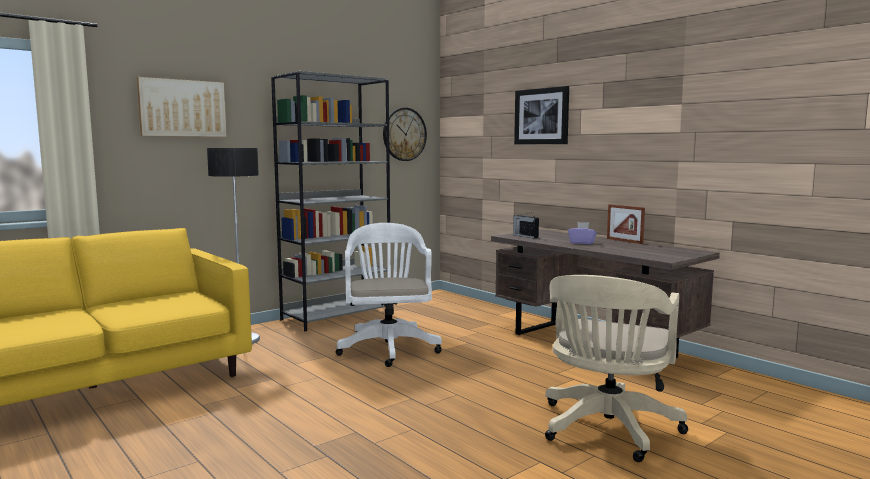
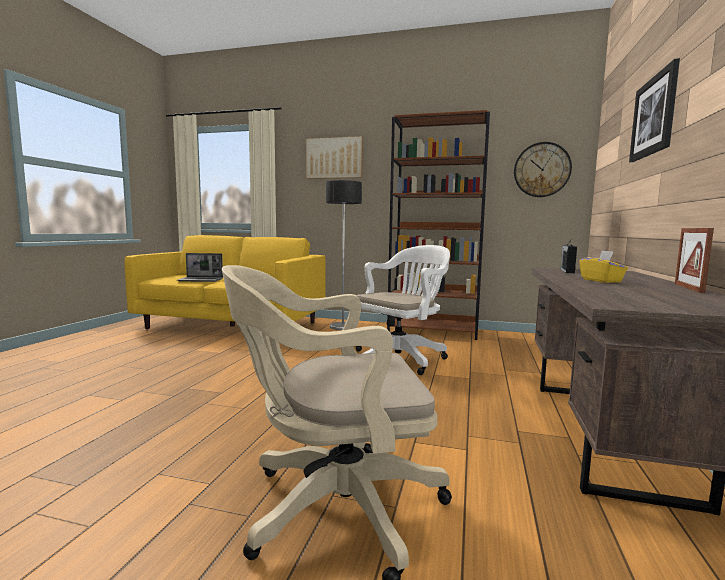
camera: 55 degrees right, 0 degrees up
(71, 322) = (201, 280): none -> laptop
(337, 316) = (433, 331): grey bookcase -> brown bookcase
(582, 243) = (601, 281): purple tissue box -> yellow tissue box

